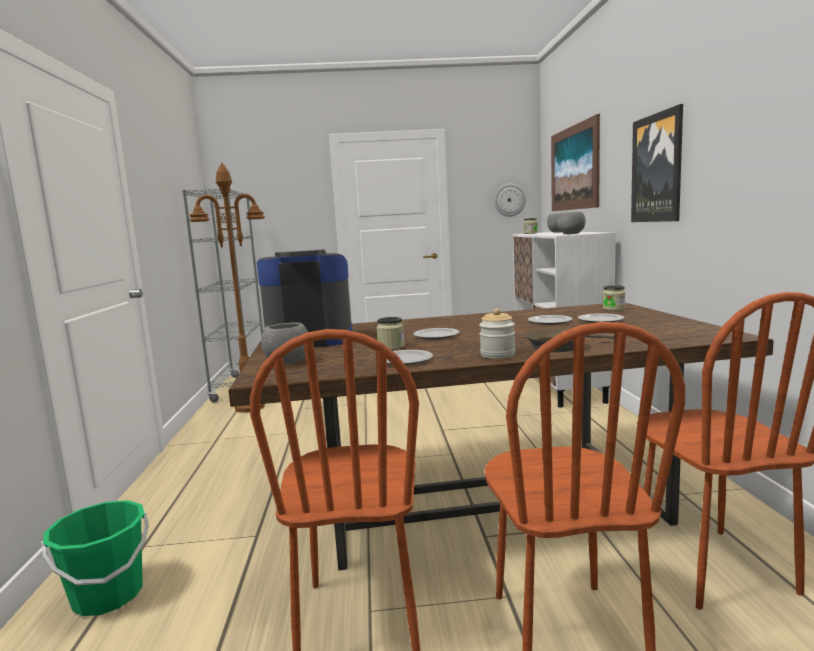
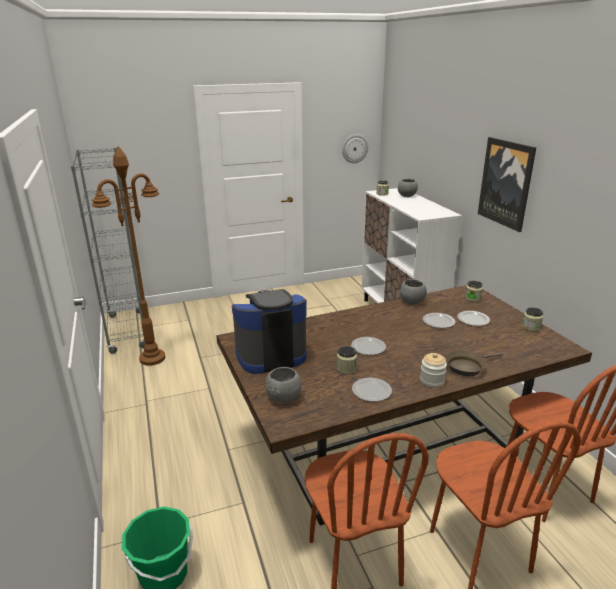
camera: 15 degrees left, 15 degrees up
(570, 234) = (426, 213): grey bowl -> grey bowl (412, 302)
(574, 168) = (421, 140): picture -> none
(684, 323) = (531, 327): none -> jar

